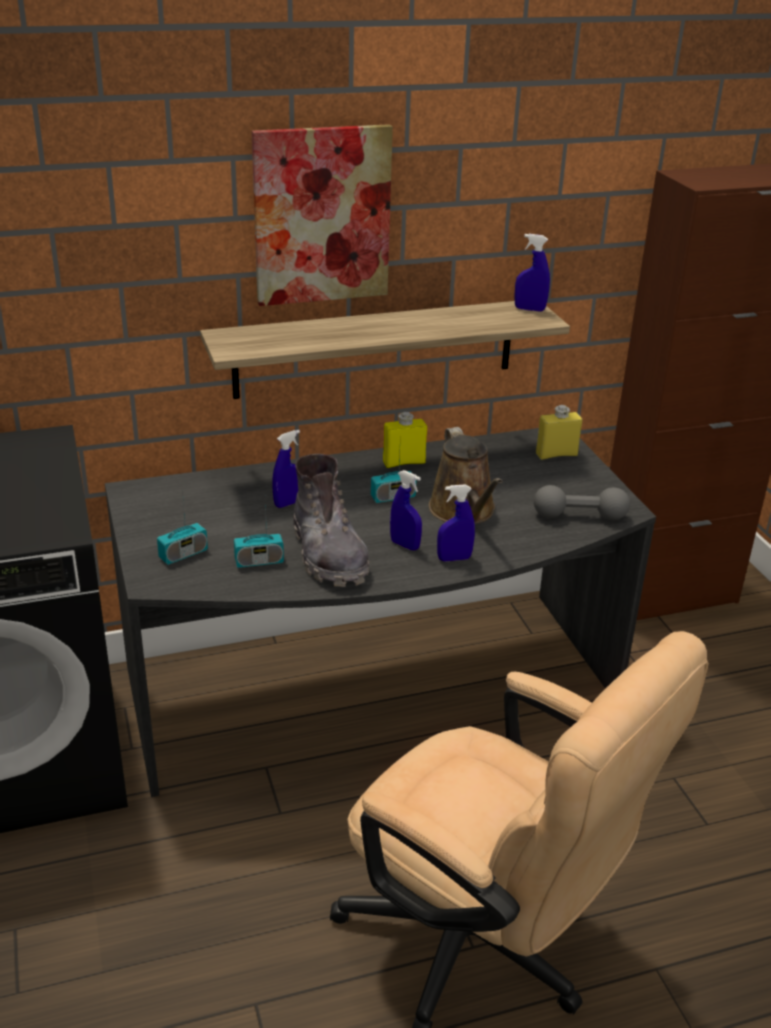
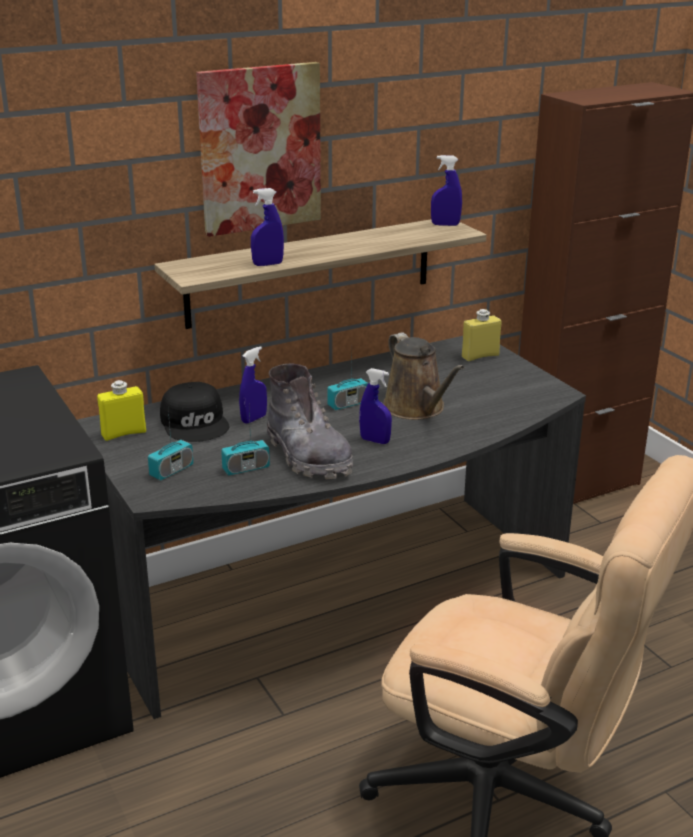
camera: 10 degrees left, 5 degrees down
(228, 500) = (196, 422): none -> black cap
(404, 462) = (346, 376): yellow bottle -> yellow bottle (124, 433)
(454, 558) = (423, 446): blue spray bottle -> blue spray bottle (267, 264)
(579, 516) = (520, 402): grey dumbbell -> none

